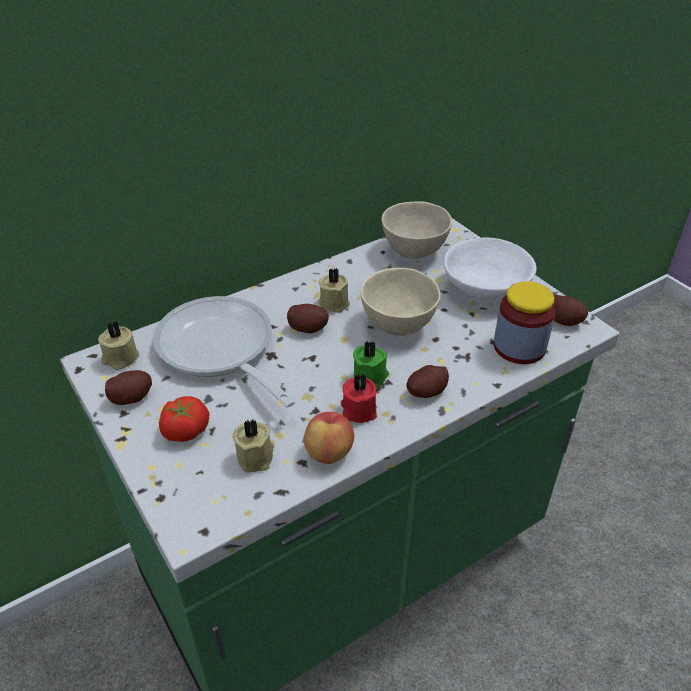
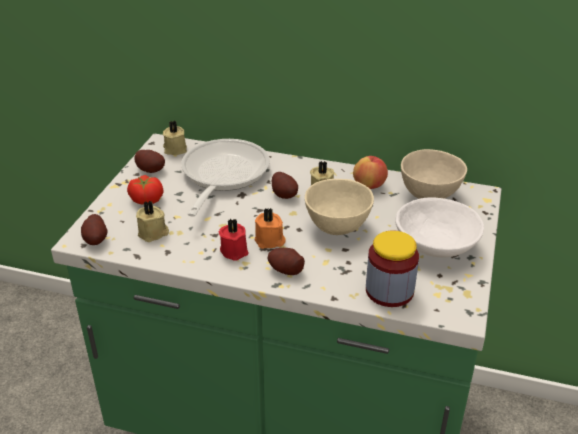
camera: 50 degrees right, 5 degrees down
(329, 452) = (186, 257): apple -> apple (369, 185)
(371, 378) = (270, 241): green candle -> orange candle
(564, 320) = (454, 300): potato -> potato (96, 239)

